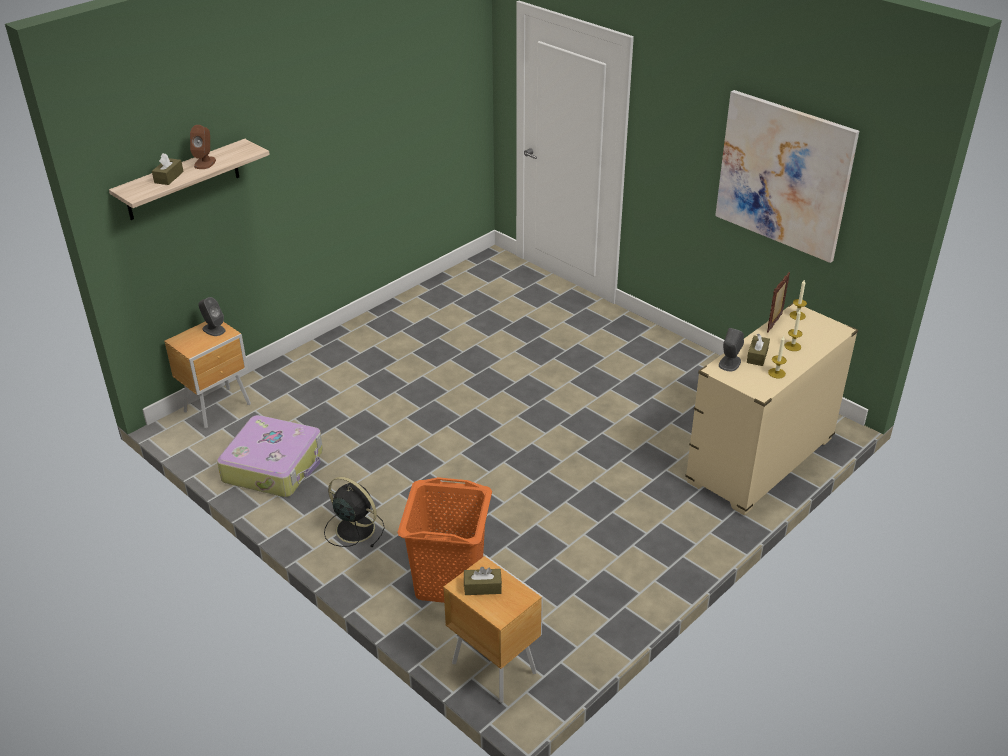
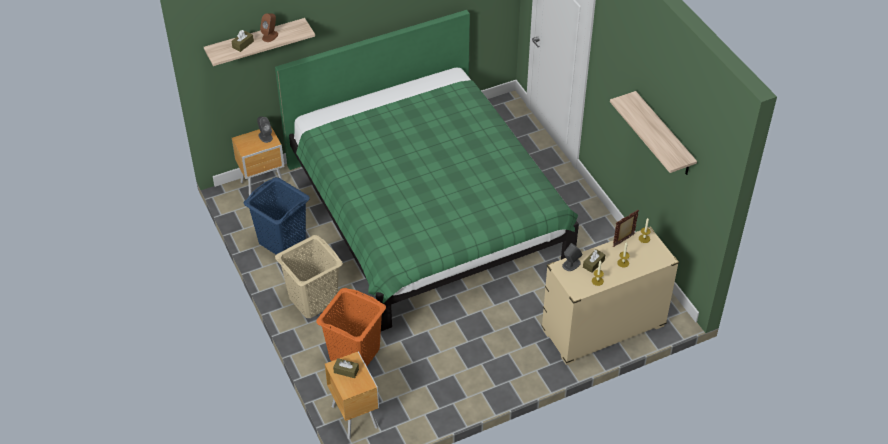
camera: 20 degrees right, 10 degrees up
(274, 466) = (282, 240): suitcase -> blue laundry basket
(353, 528) = (312, 300): black fan -> beige laundry basket
(457, 389) = (426, 213): none -> green bed
(783, 175) = (663, 135): picture -> shelf

